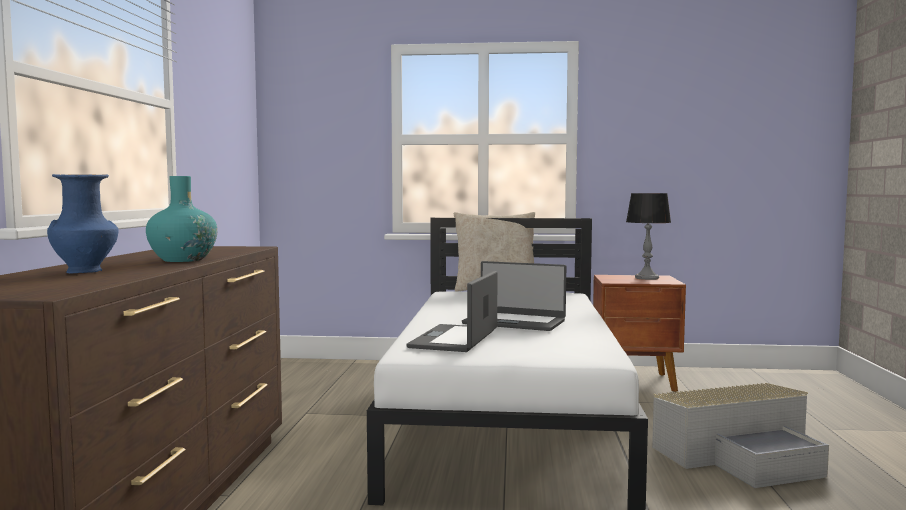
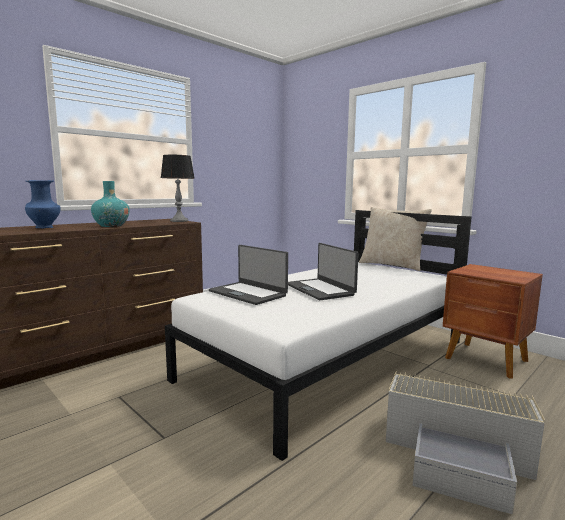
camera: 40 degrees right, 5 degrees up
(455, 339) = (248, 293): laptop -> laptop turned 105 degrees counterclockwise
(646, 278) = (506, 273): table lamp -> table lamp (179, 221)

